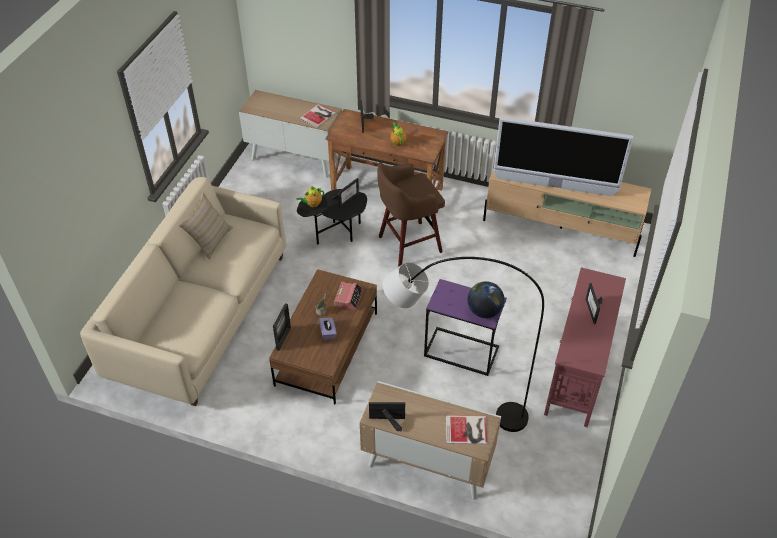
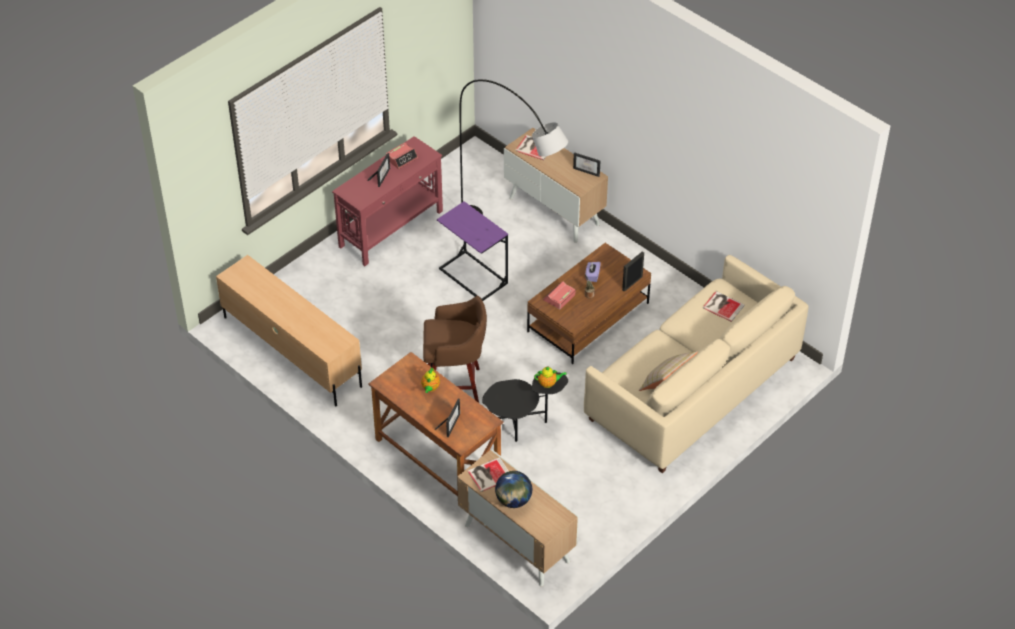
camera: 155 degrees left, 0 degrees up
(178, 332) = (723, 305): none -> book
(347, 198) = (503, 402): picture frame -> none
(484, 311) = (463, 215): globe -> globe (513, 500)
(554, 186) = (303, 309): television -> none
(592, 340) = (402, 158): none -> alarm clock

